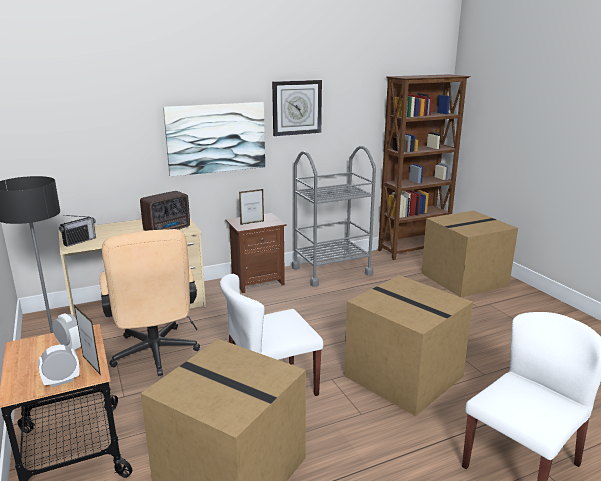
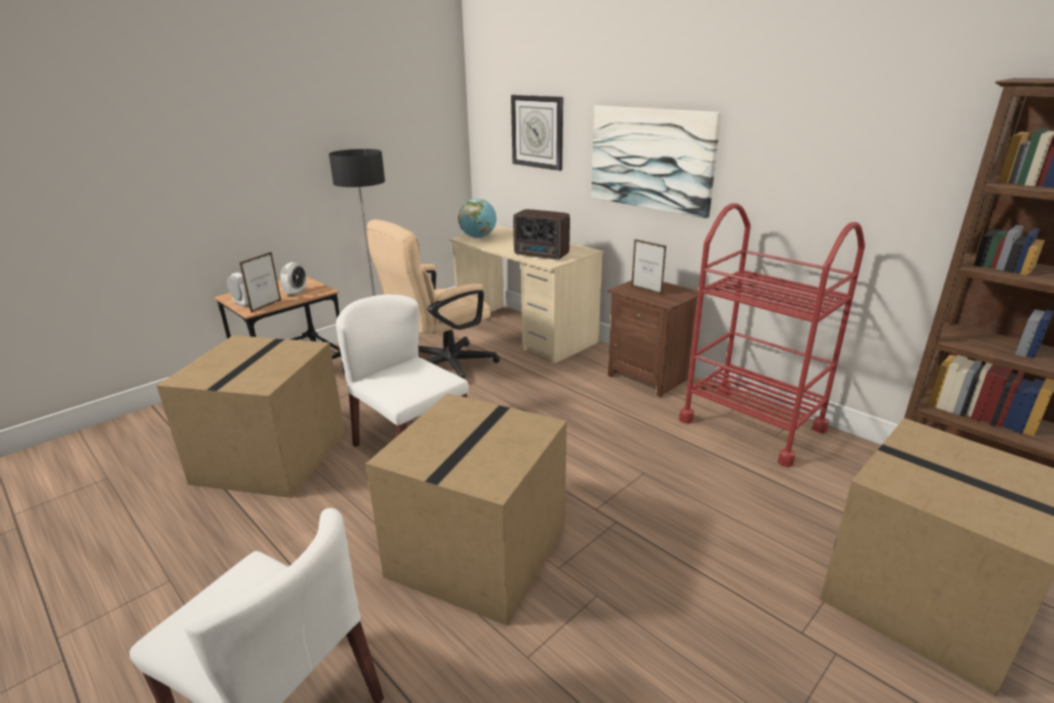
camera: 70 degrees right, 5 degrees up
(80, 241) = (478, 237): radio -> globe
(296, 107) = (779, 129): wall clock -> wall clock (537, 132)
(331, 271) = (751, 425): grey cart -> red cart

